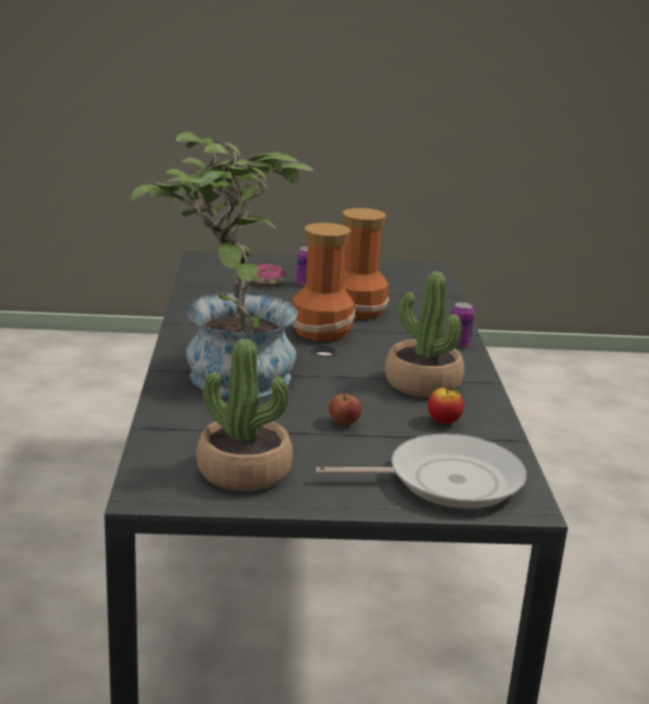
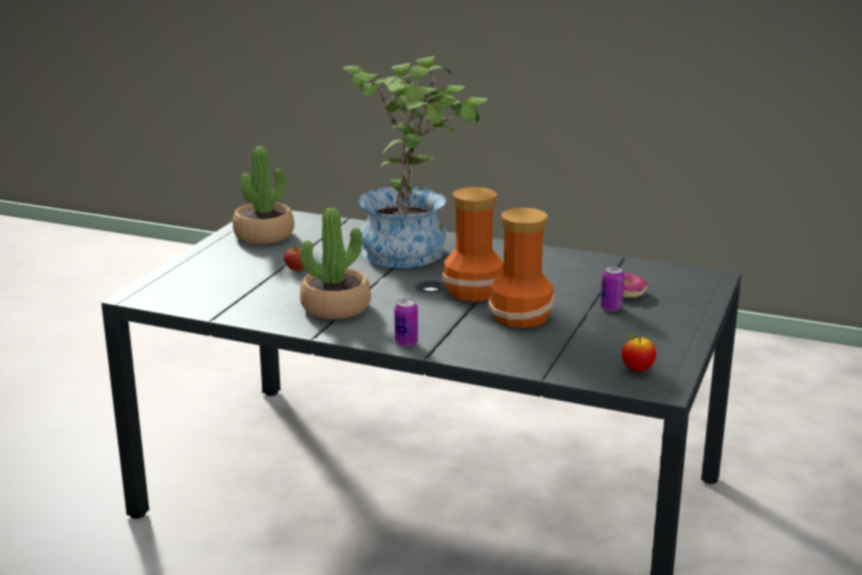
camera: 115 degrees right, 0 degrees up
(443, 422) = (266, 299): apple -> apple (637, 369)
(446, 480) = (190, 282): frying pan -> none

